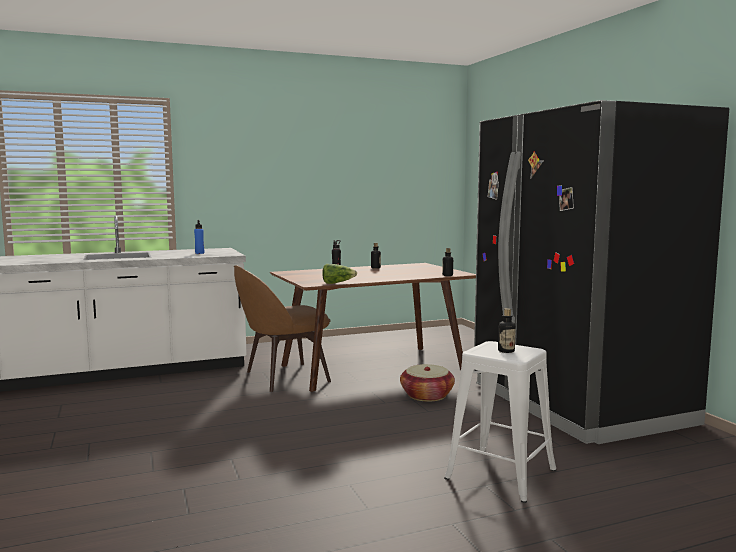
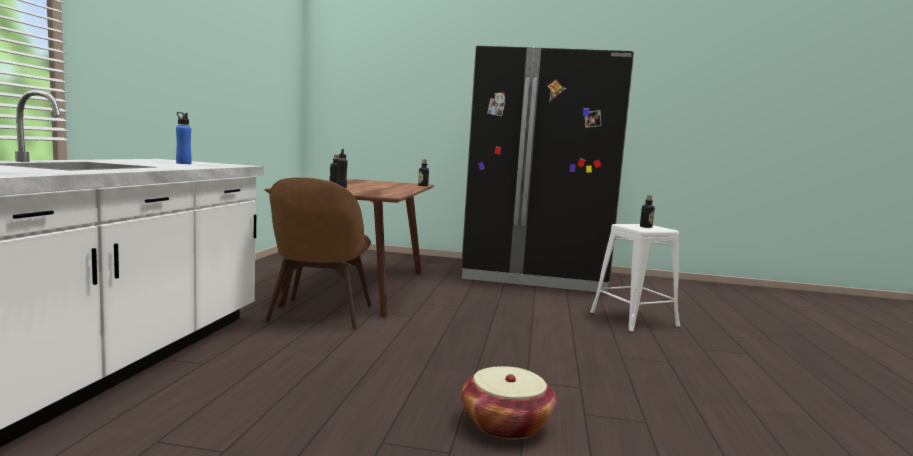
camera: 60 degrees left, 0 degrees up
(337, 283) = (400, 194): lettuce -> none
(427, 396) = (463, 295): basket -> basket (506, 424)

